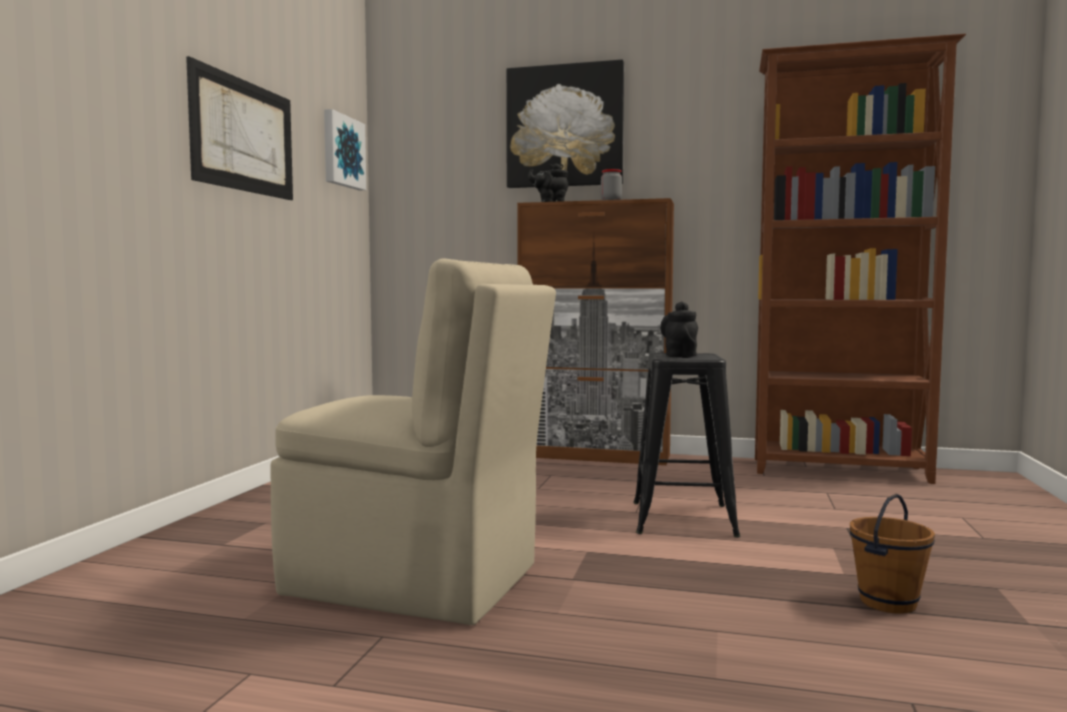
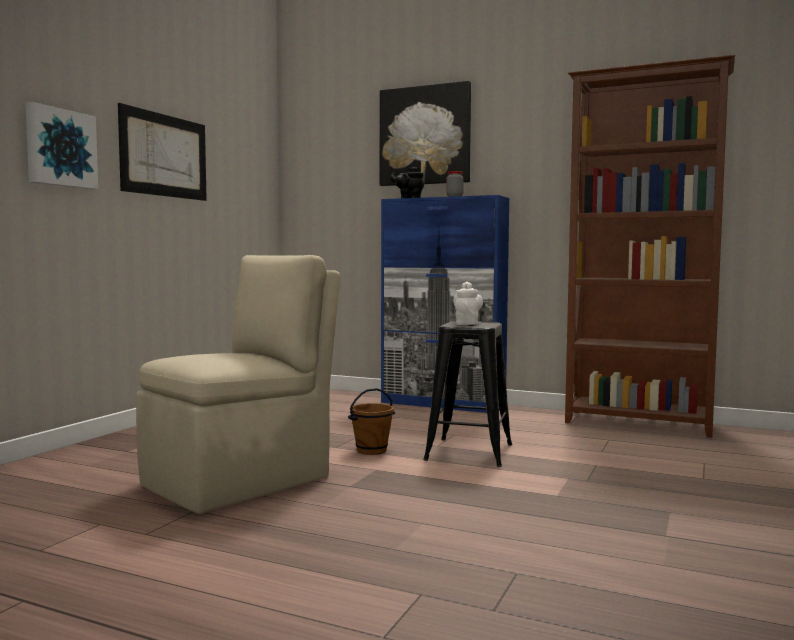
camera: 10 degrees right, 0 degrees up
(342, 151) = (253, 160): picture -> picture (60, 148)
(418, 581) = (241, 480): beige chair -> beige chair turned 75 degrees counterclockwise
(595, 456) = (443, 404): brown cabinet -> blue cabinet
(680, 355) = (467, 324): black teapot -> white teapot
(889, 603) = (570, 516): brown bucket -> brown bucket (372, 451)

